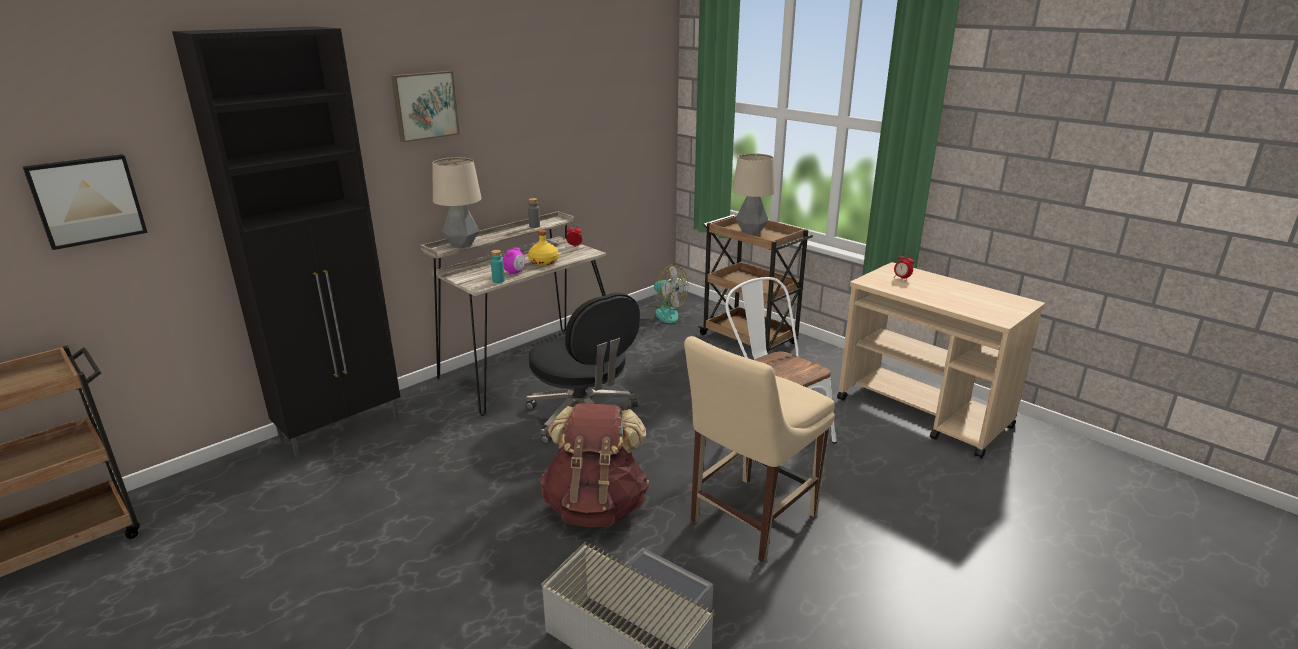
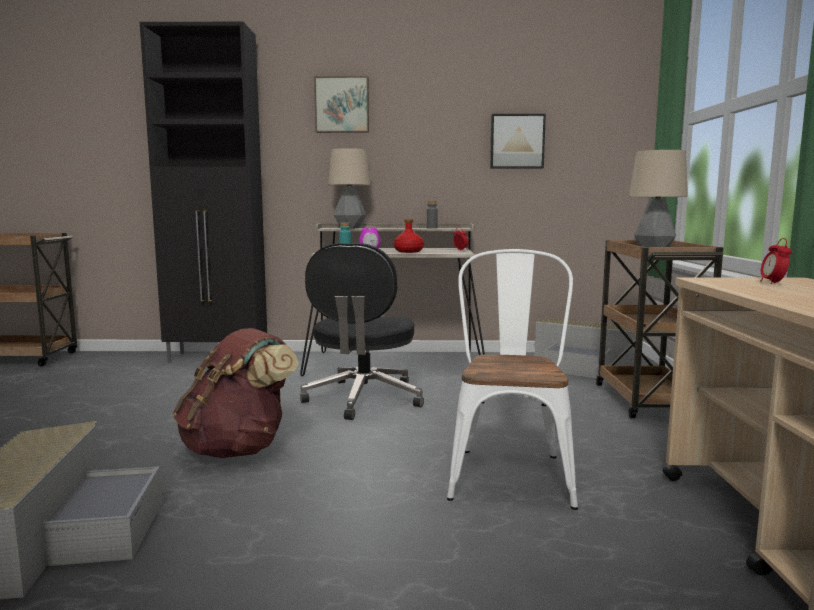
camera: 45 degrees right, 15 degrees down
(87, 200) = (97, 142): picture -> picture (516, 141)
(543, 262) = (408, 251): yellow bottle -> red bottle
(660, 314) = (583, 364): fan -> grey storage box
(749, 520) = (324, 519): beige chair -> none

